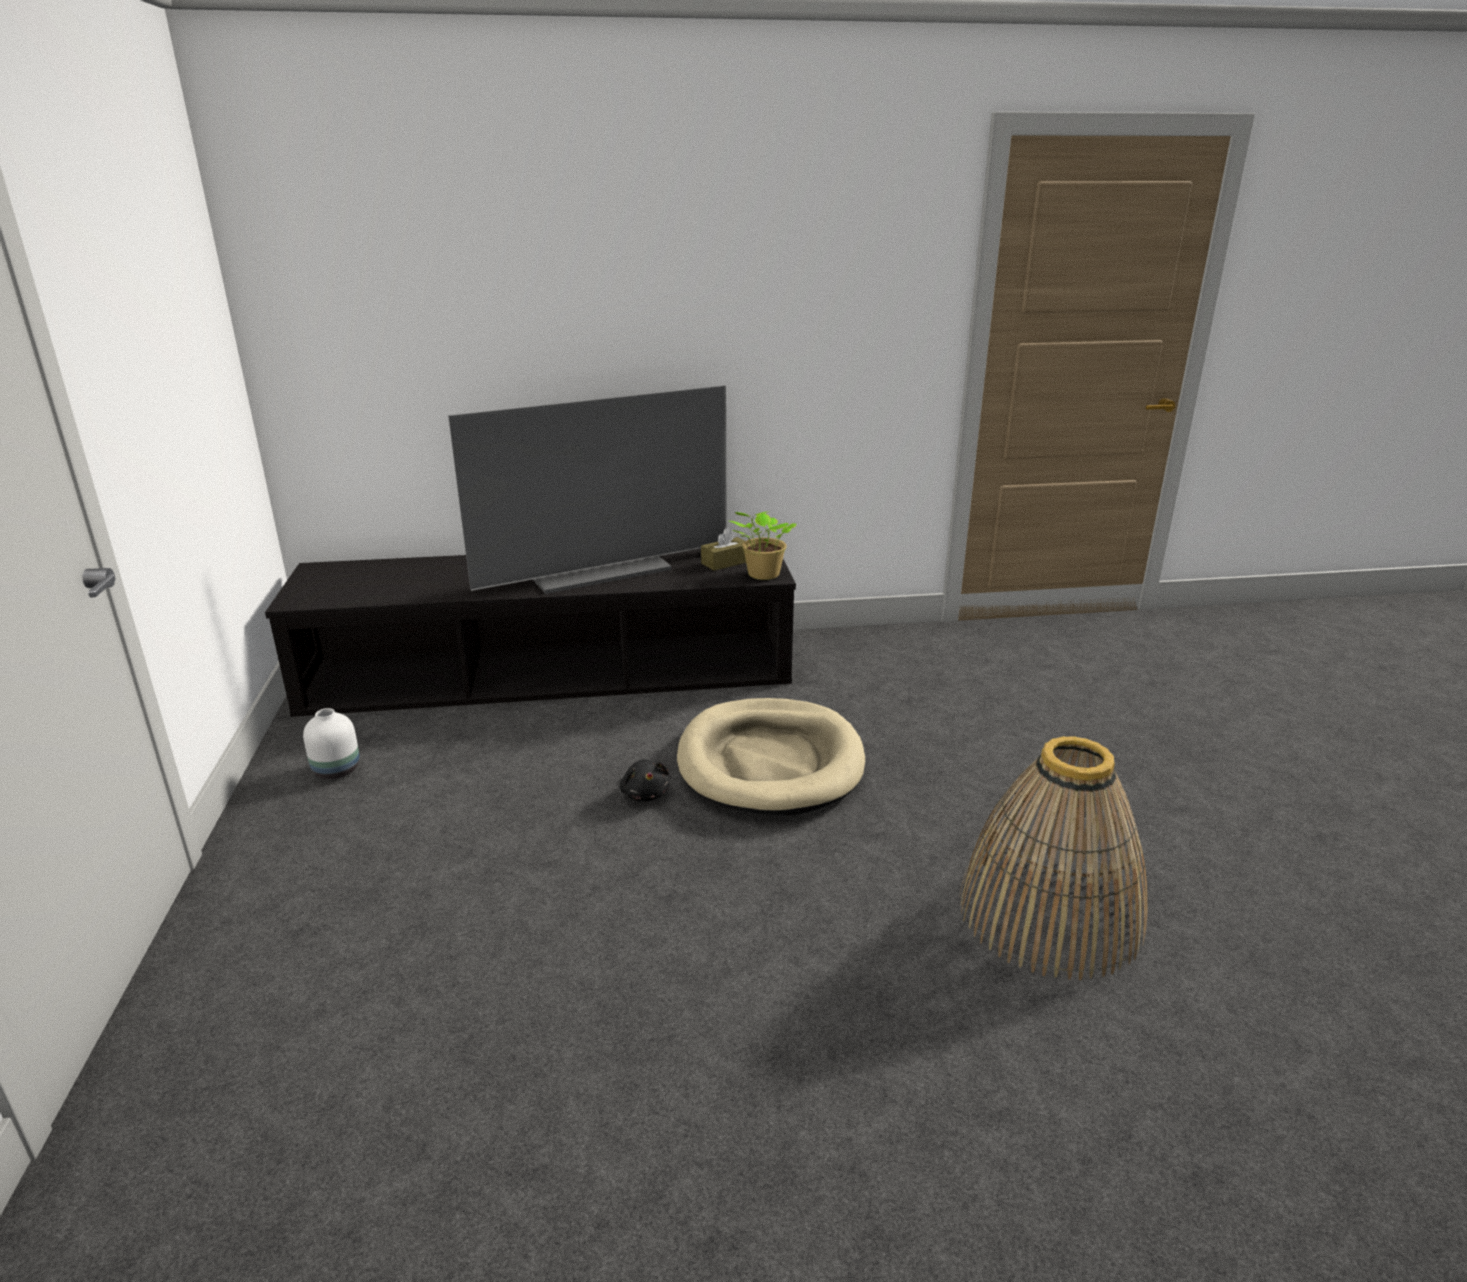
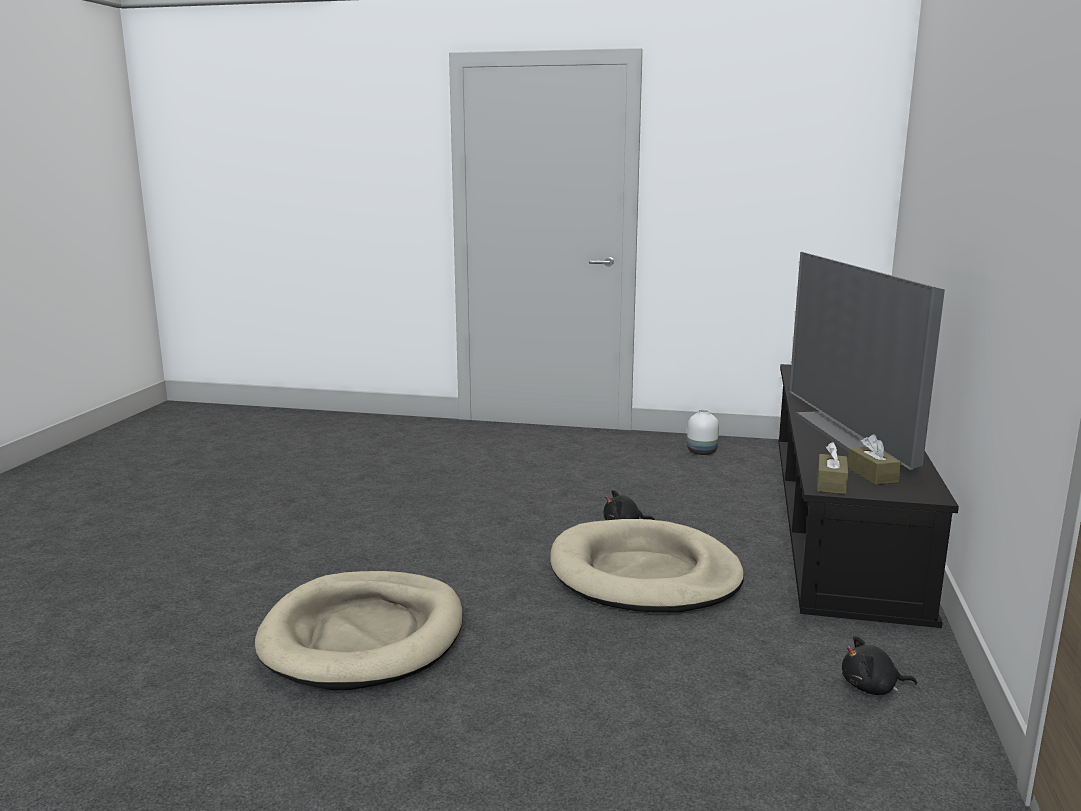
camera: 110 degrees right, 10 degrees down
(762, 575) = (831, 484): potted plant -> brown tissue box
(880, 656) = (872, 688): none -> black plush toy
(1049, 914) = (364, 636): basket -> beige dog bed

